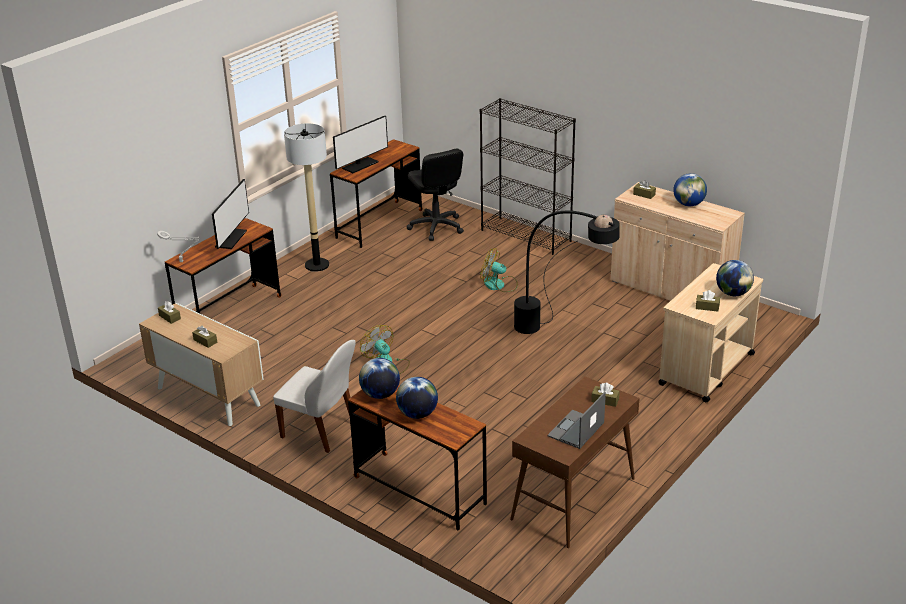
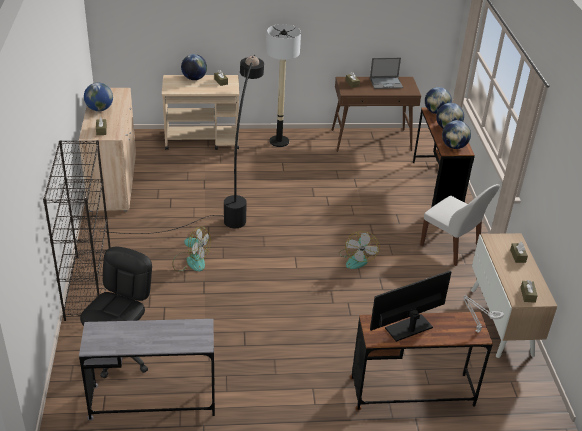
camera: 135 degrees left, 5 degrees up
(317, 265) = (276, 392): floor lamp -> floor lamp (279, 141)
(320, 431) = (451, 247): white chair -> white chair turned 150 degrees clockwise
(360, 165) = (173, 339): monitor -> none
(379, 224) = (153, 401): brown desk -> grey desk
(461, 428) = (436, 112): none -> globe
(499, 285) = (191, 261): fan -> fan turned 45 degrees counterclockwise

